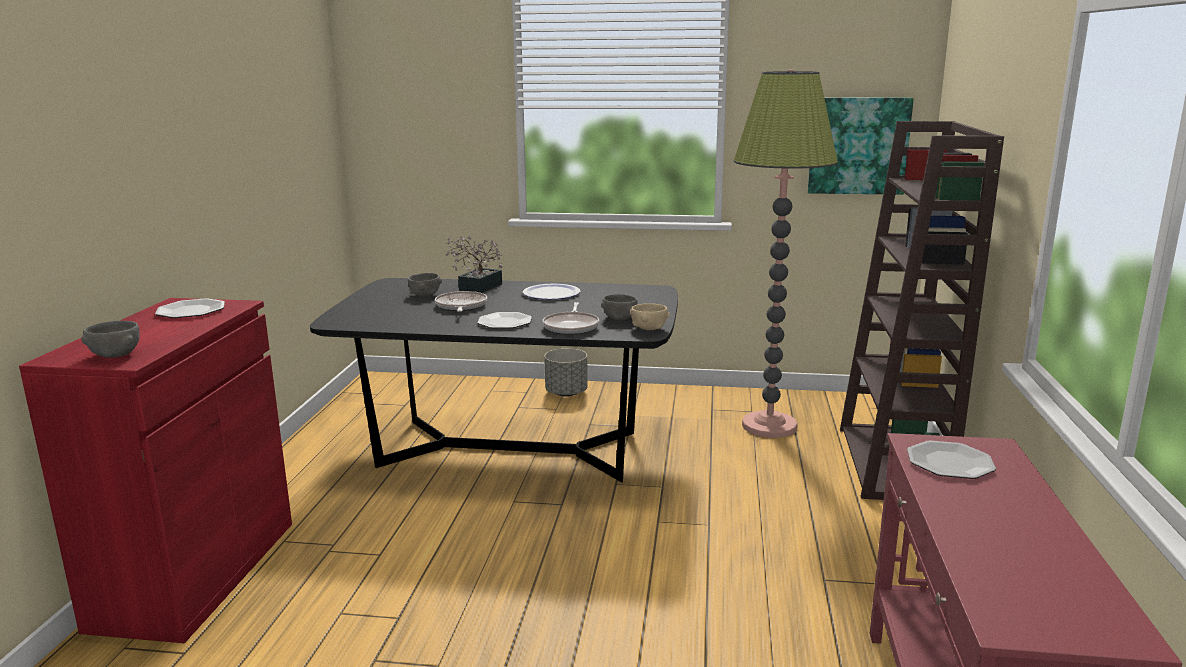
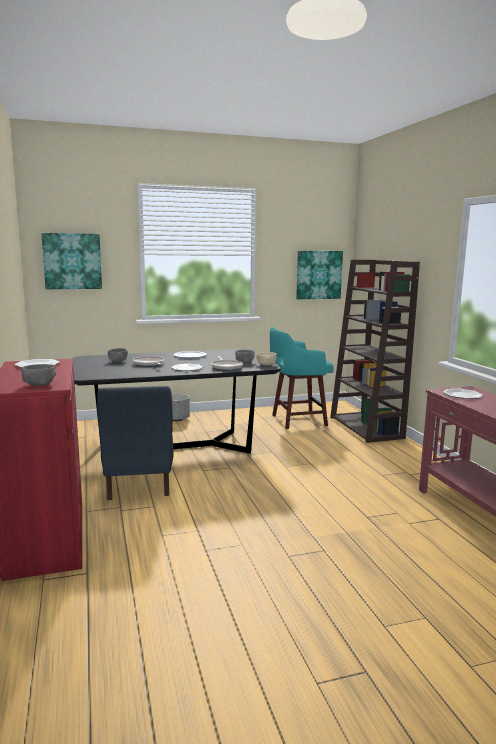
camera: 25 degrees left, 5 degrees down
(398, 506) = (138, 483): none -> blue chair
(410, 119) = (72, 261): none -> picture
(477, 288) = (143, 356): potted plant -> none
(769, 426) = (297, 420): floor lamp -> turquoise stool

